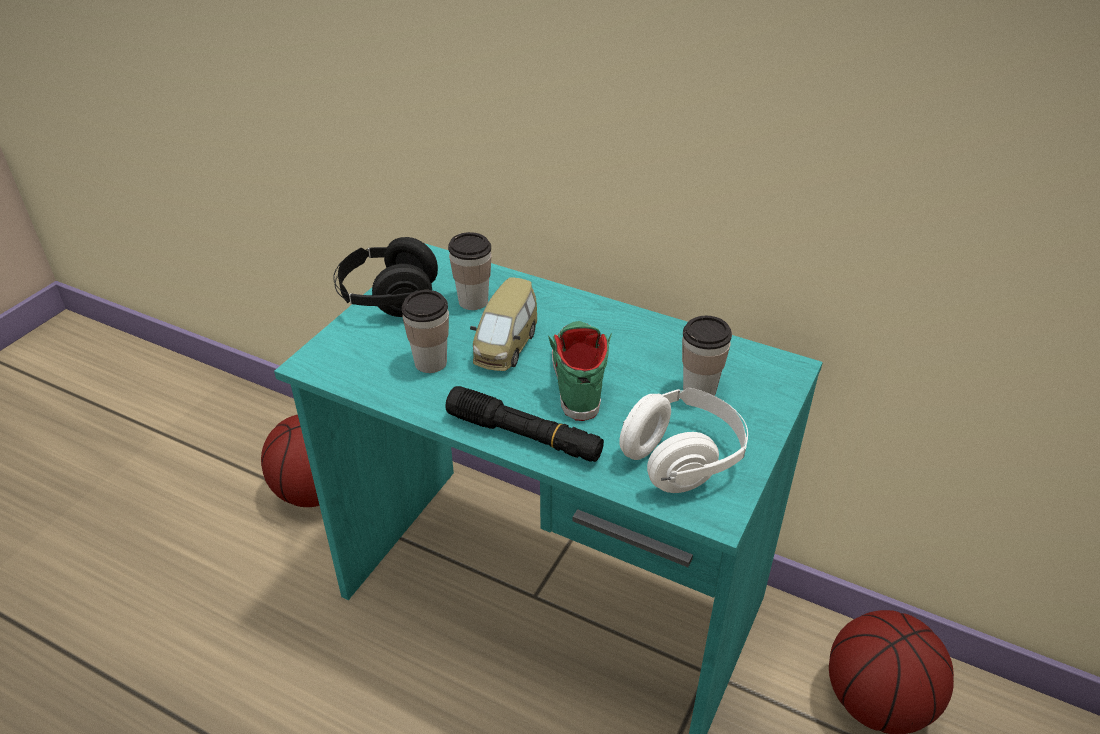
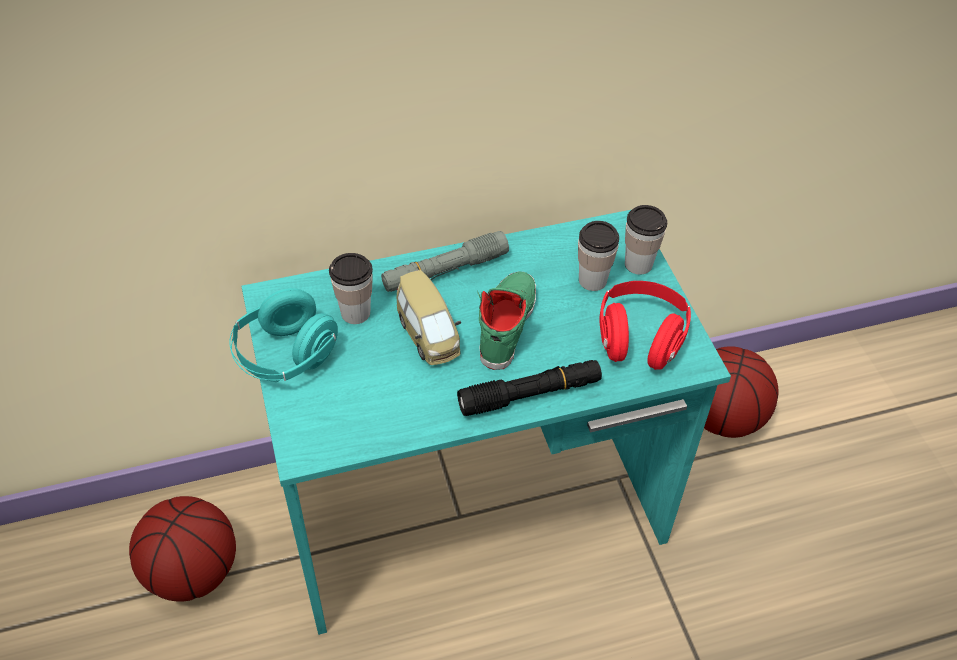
camera: 45 degrees left, 10 degrees up
(388, 299) = (286, 356): black headphones -> turquoise headphones
(430, 363) = (393, 386): cup -> cup (638, 264)
(577, 375) = (506, 323): green shoe -> green shoe turned 60 degrees clockwise
(579, 312) = (445, 271): none -> grey flashlight
(682, 459) = (640, 339): white headphones -> red headphones

